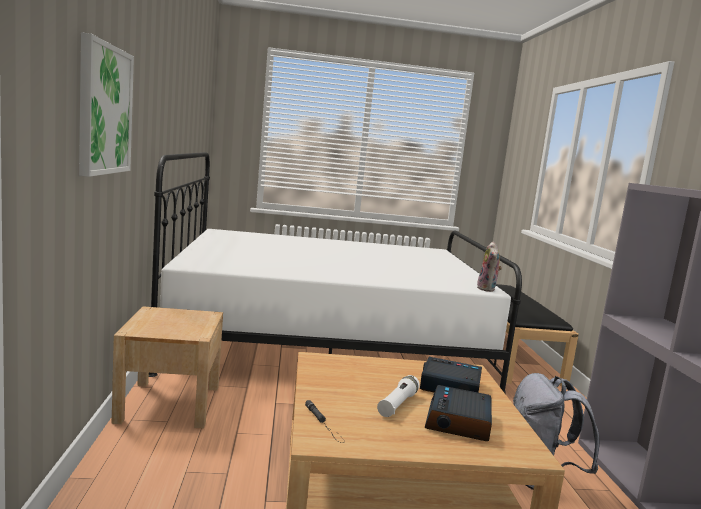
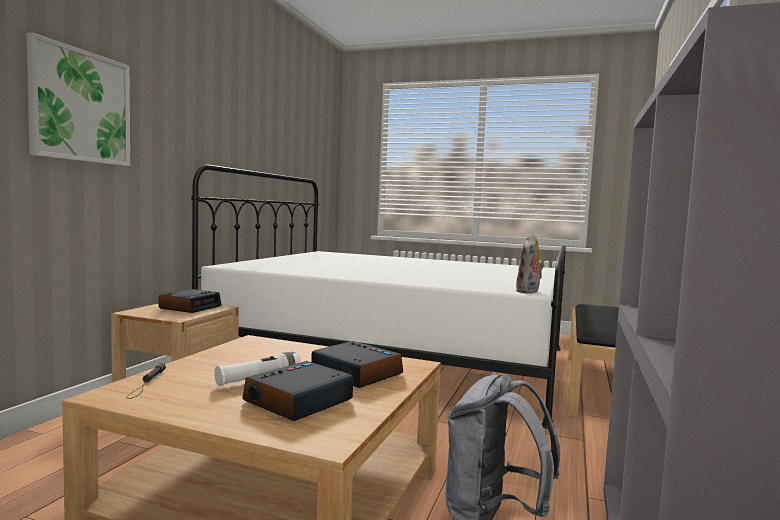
camera: 25 degrees right, 5 degrees down
(179, 317) = (190, 307): none -> alarm clock

